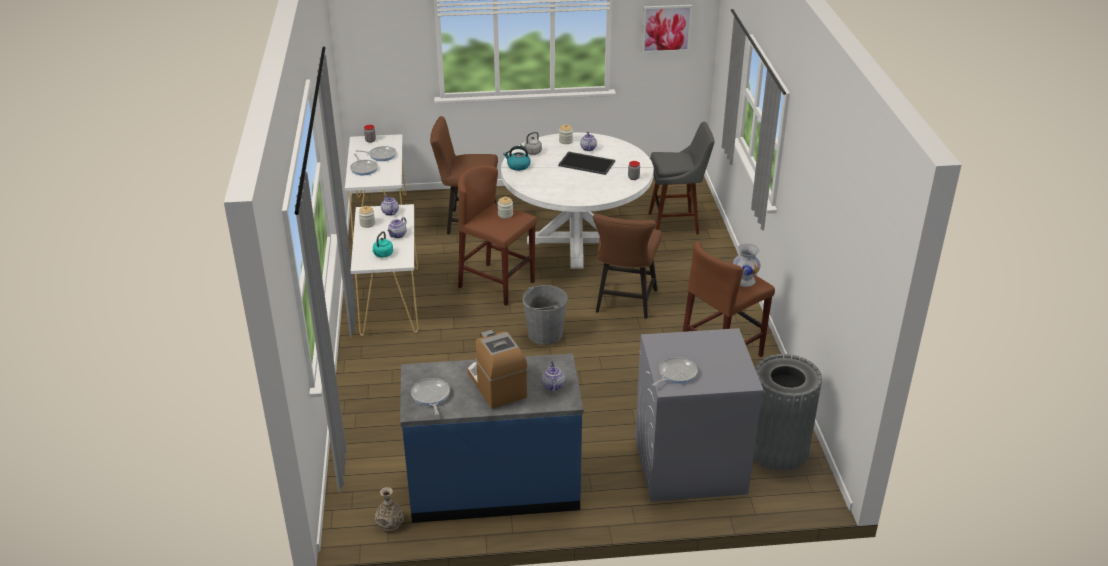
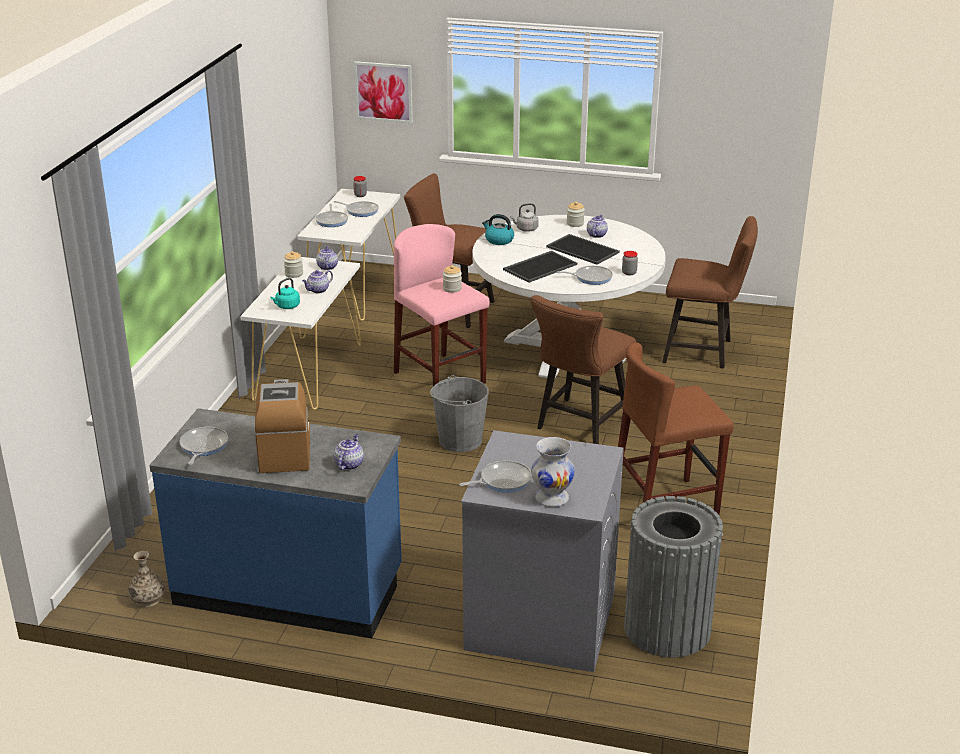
camera: 20 degrees right, 5 degrees down
(497, 284) = (440, 377): brown stool -> pink stool
(565, 184) = (540, 266): none -> tray
(609, 187) = (591, 277): none -> frying pan
(666, 28) = (730, 102): picture -> picture (383, 92)
(676, 223) = (703, 351): grey stool -> brown chair
(744, 281) = (694, 408): white vase -> white vase (552, 498)

